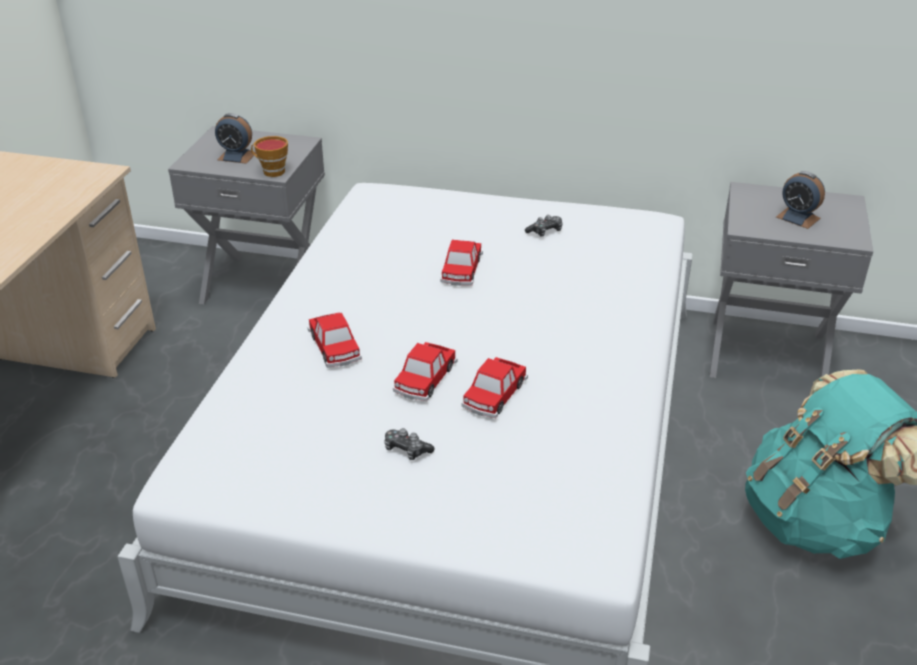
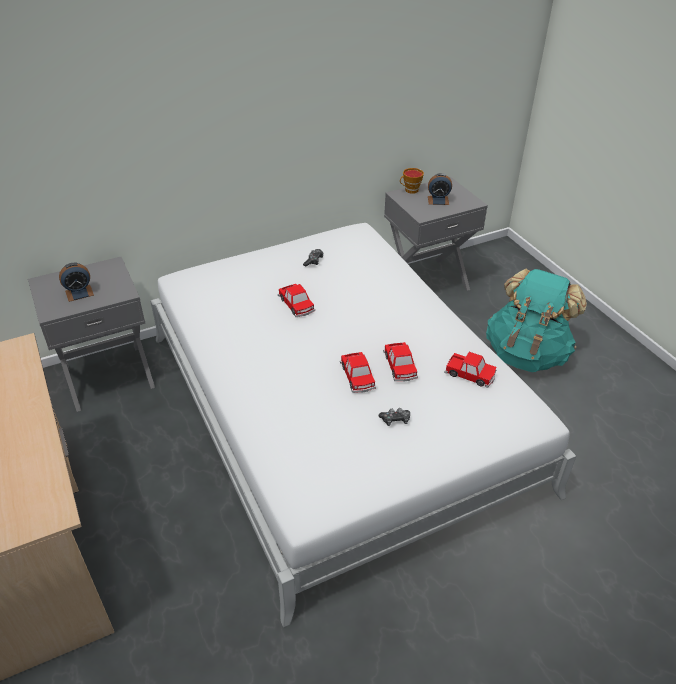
camera: 40 degrees left, 5 degrees up
(271, 171) = (119, 293): cup -> cup (410, 190)
(335, 347) = (287, 386): toy car -> toy car (470, 374)

